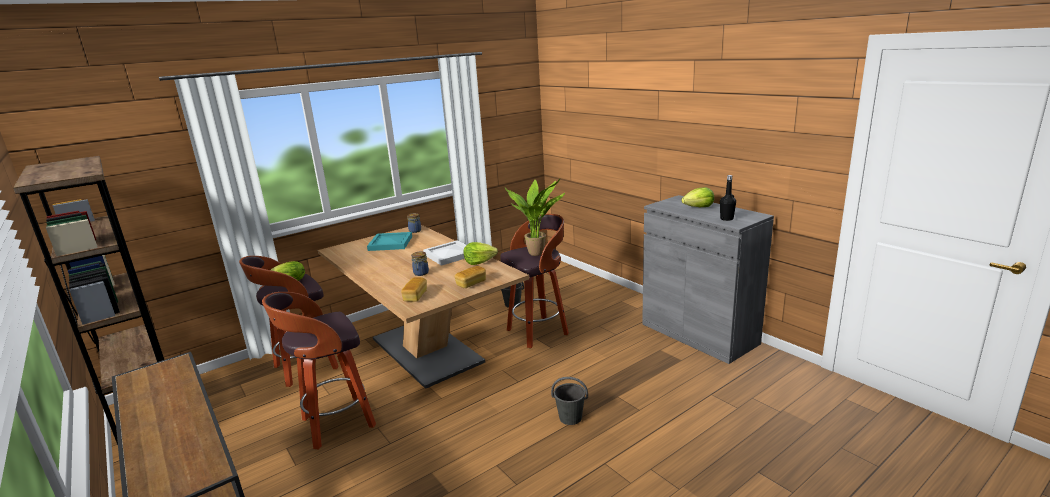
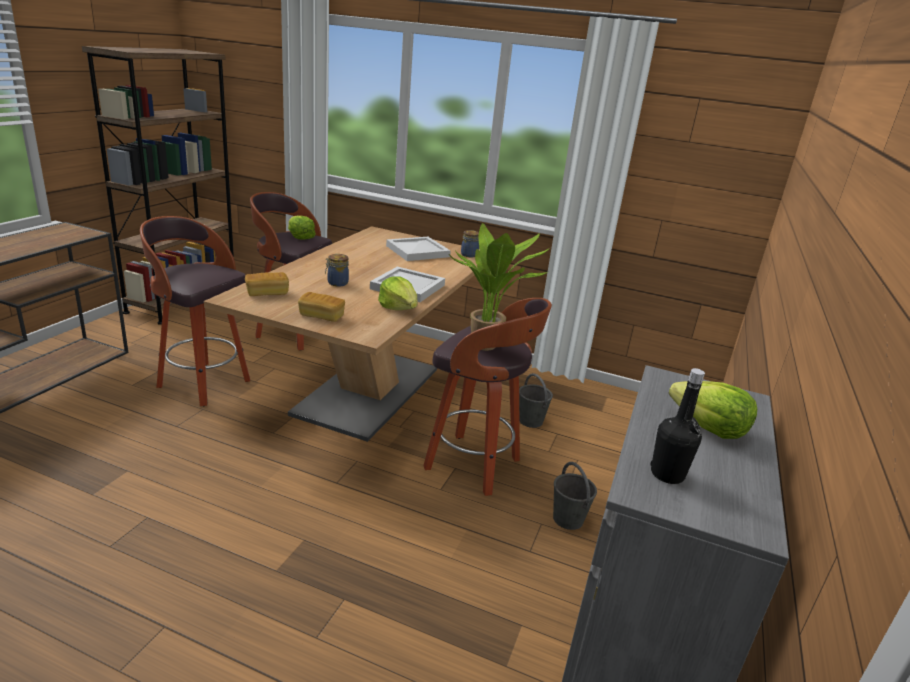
camera: 55 degrees right, 5 degrees up
(390, 243) = (418, 251): turquoise tray -> white tray
(571, 418) = (267, 558): grey bucket -> grey bucket (568, 519)

